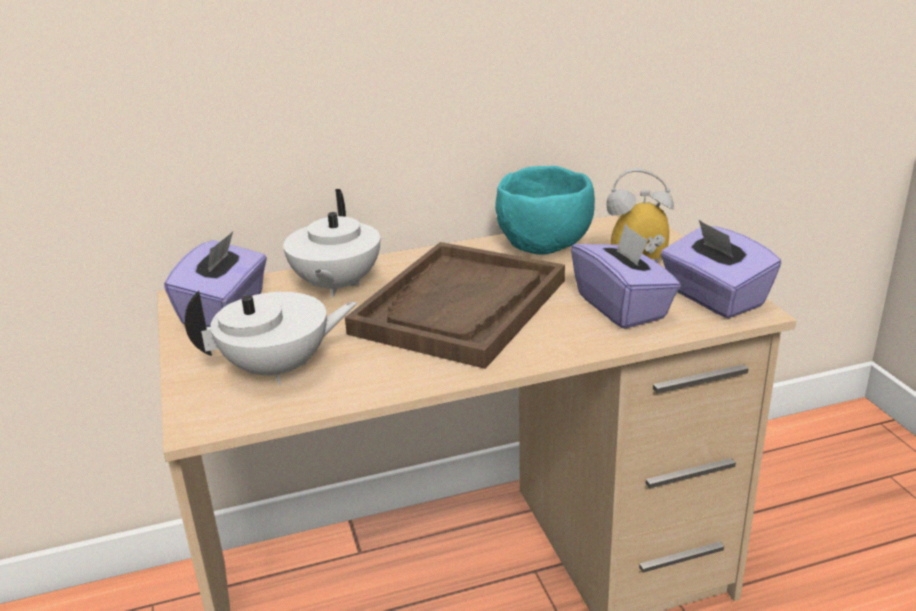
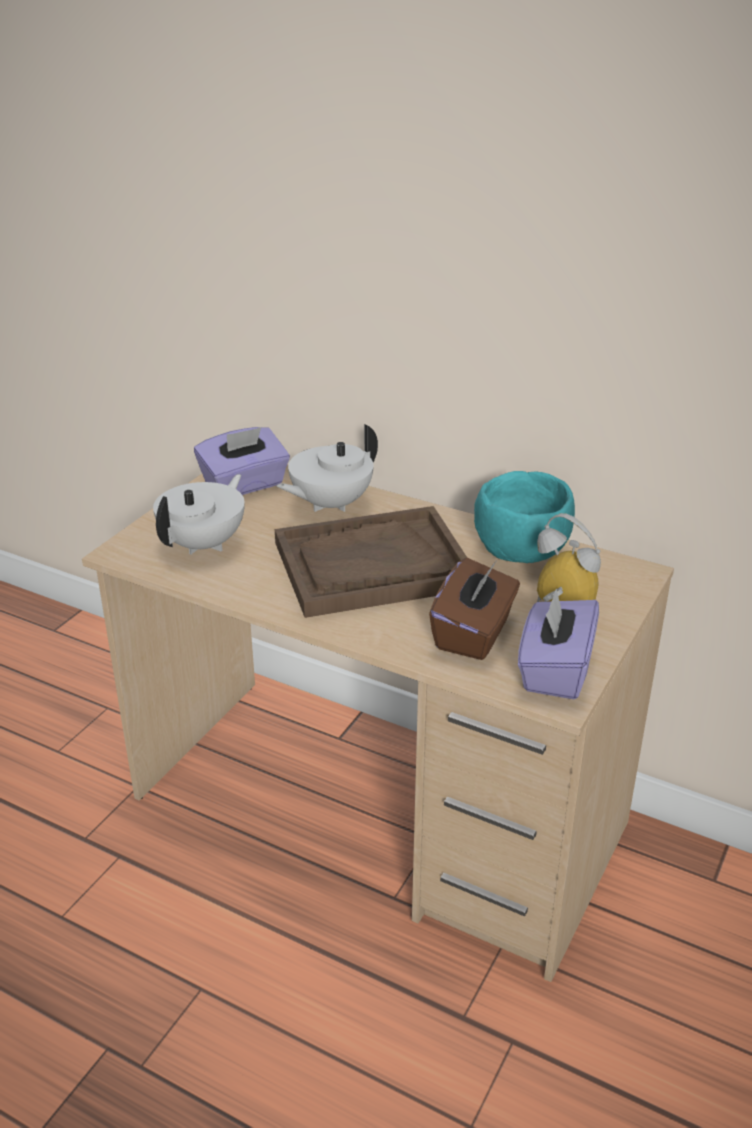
camera: 45 degrees right, 5 degrees up
(279, 369) = (204, 544): white teapot -> white teapot turned 90 degrees counterclockwise
(622, 307) = (474, 633): purple tissue box -> brown tissue box

